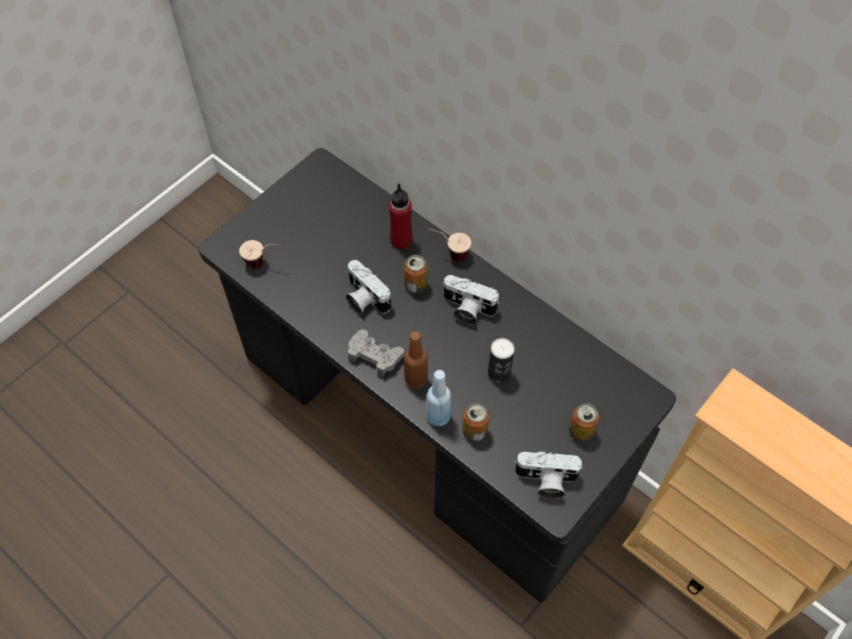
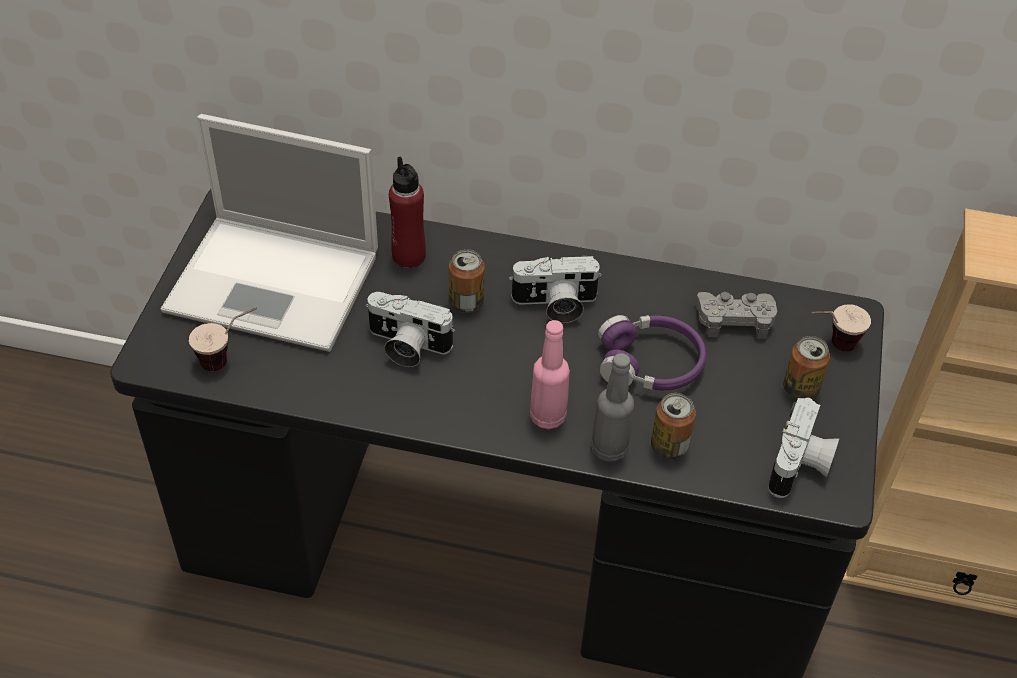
camera: 30 degrees left, 10 degrees down
(317, 227) = (277, 283): none -> laptop
(375, 355) = (470, 410): grey game controller -> grey game controller (734, 319)
(416, 380) = (548, 417): brown bottle -> pink bottle
(438, 416) = (609, 449): blue bottle -> grey bottle
(449, 254) = (485, 249): cup -> cup (830, 346)
(499, 373) = (650, 364): can -> purple headphones
(545, 481) = (800, 466): camera -> camera turned 45 degrees counterclockwise

